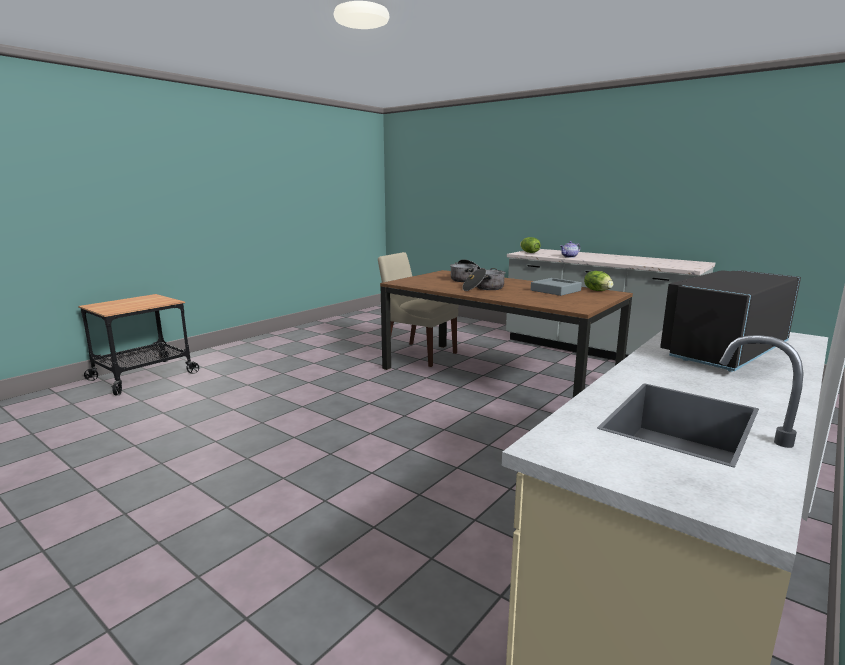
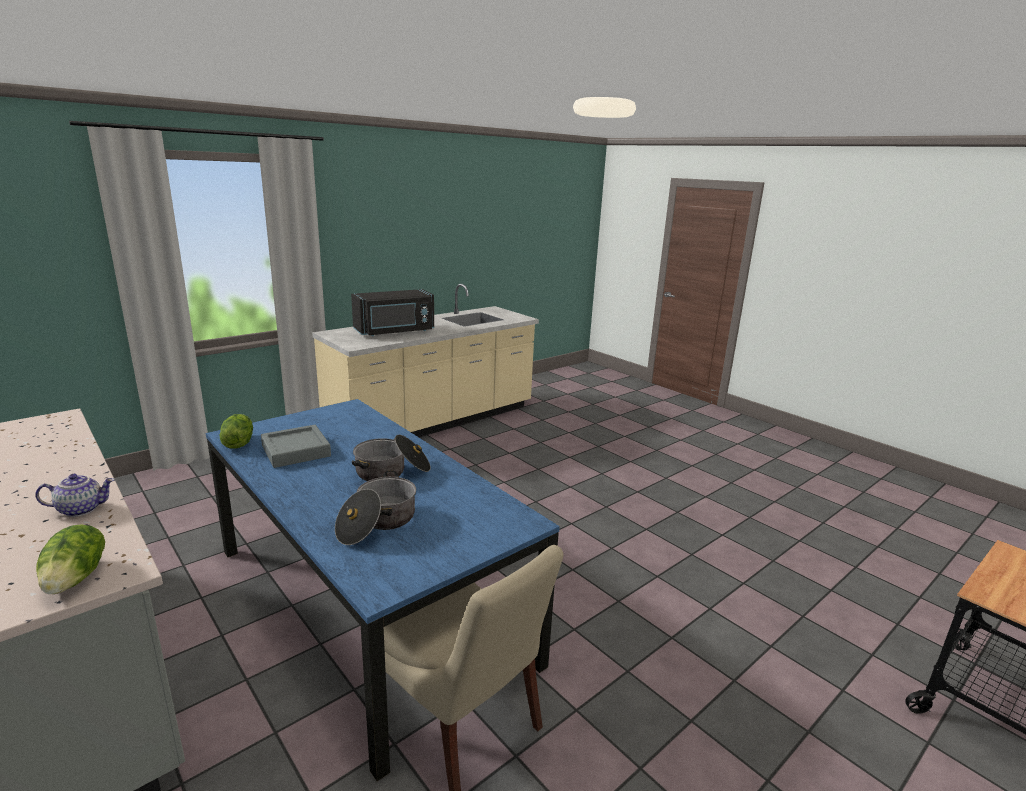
camera: 170 degrees left, 5 degrees up
(497, 377) = (366, 603): brown dining table -> blue dining table

